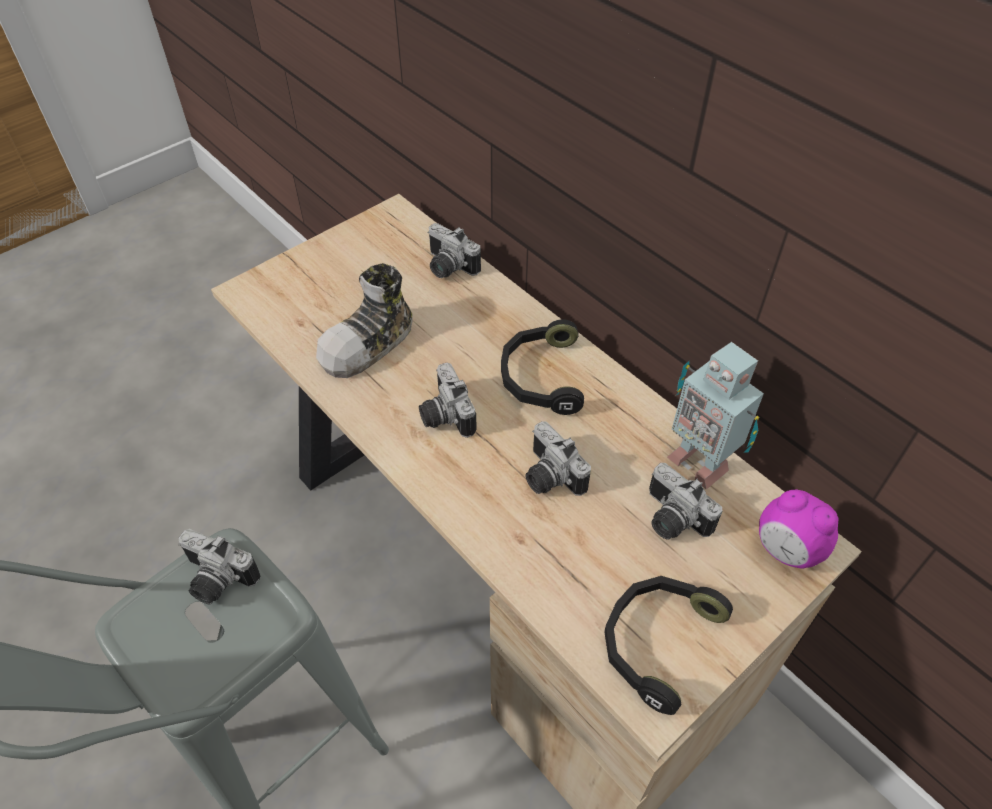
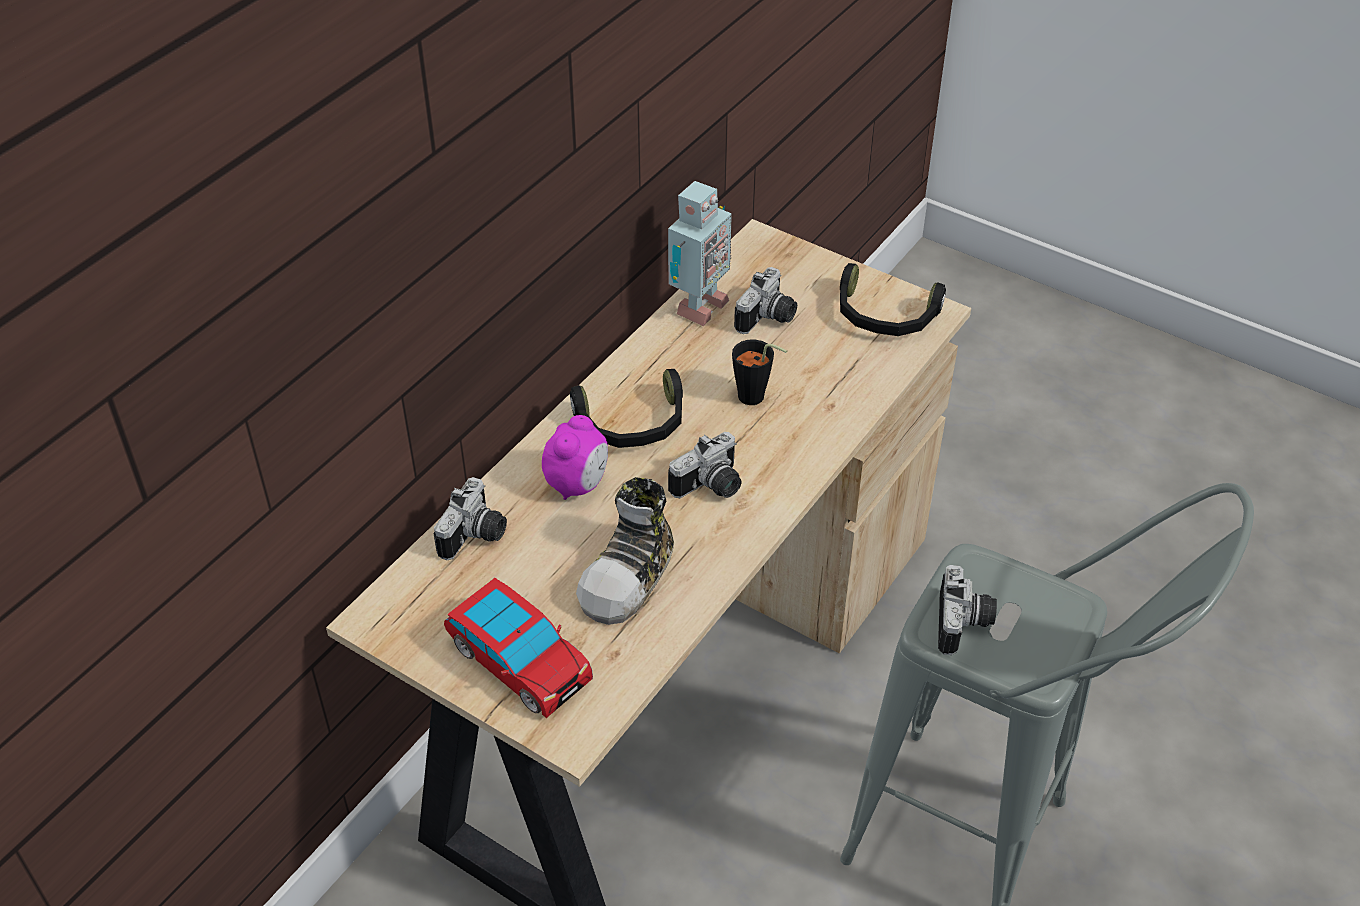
camera: 105 degrees left, 5 degrees down
(321, 274) = (518, 662): none -> toy car
(369, 344) = (630, 576): shoe -> shoe turned 90 degrees clockwise
(548, 477) = (756, 399): camera -> black cup
(787, 550) = (769, 255): alarm clock -> alarm clock (578, 484)

